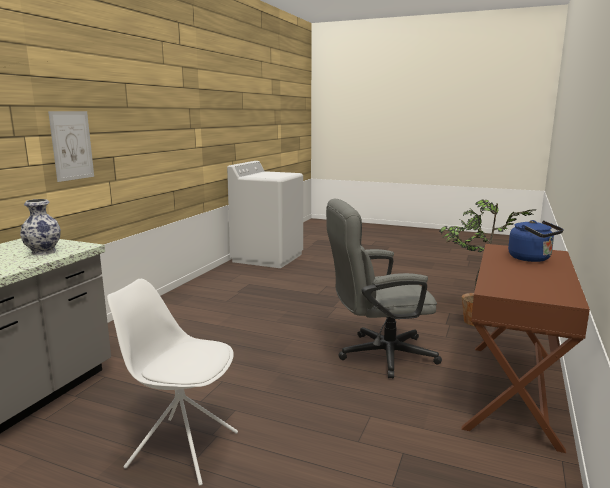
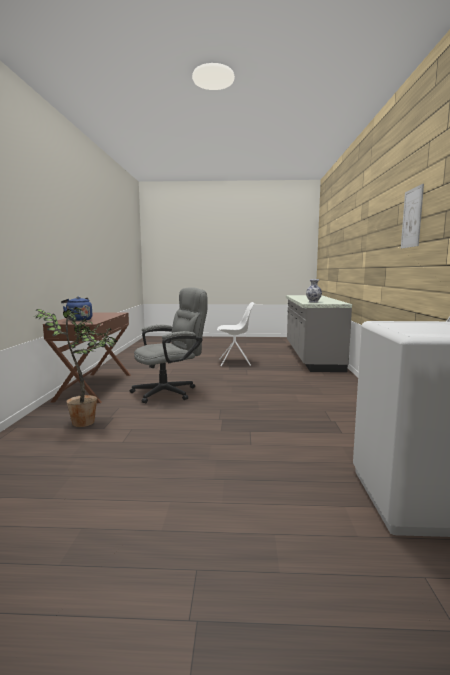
camera: 160 degrees right, 5 degrees down
(72, 145) = (371, 257): picture -> picture (412, 218)

